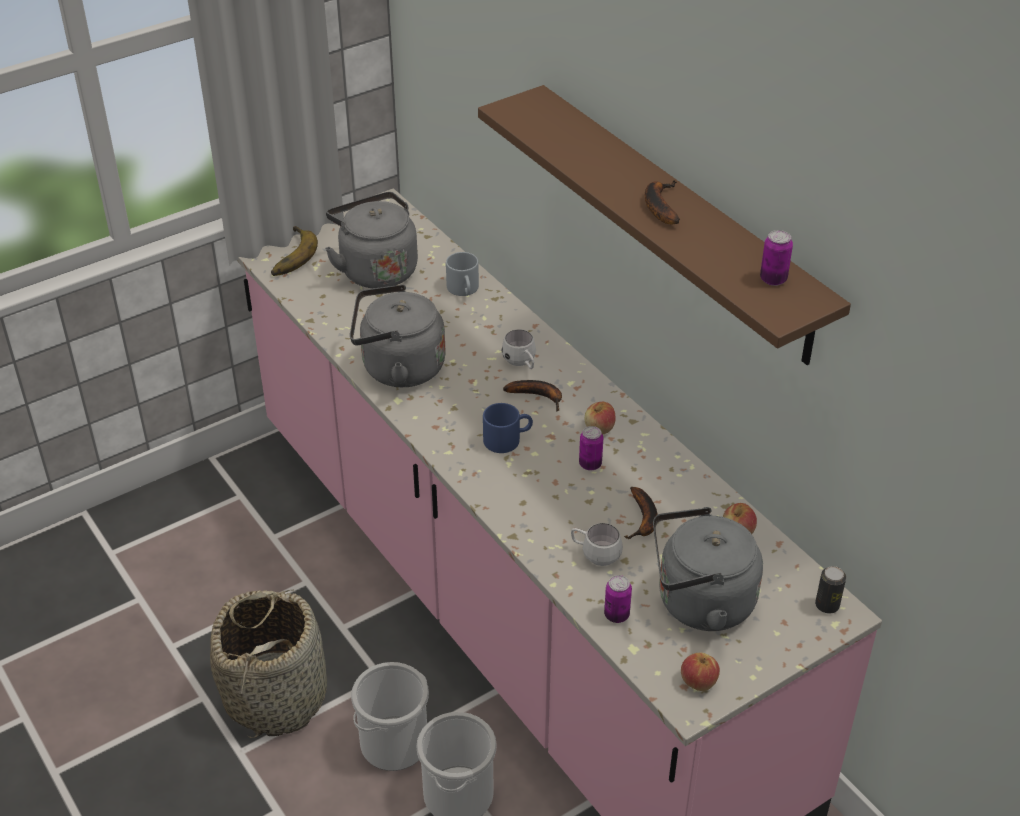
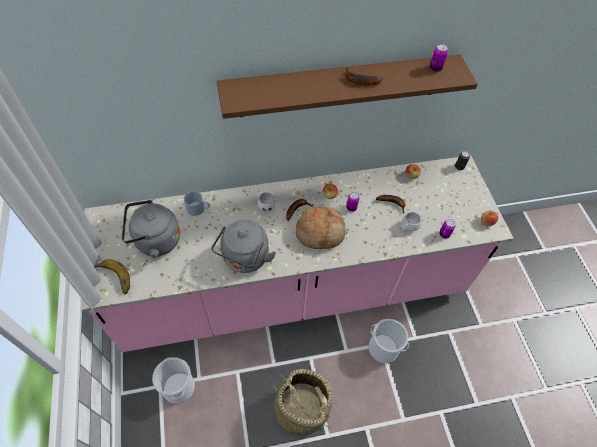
camera: 70 degrees left, 15 degrees up
(394, 743) = (348, 364): bucket -> bucket (178, 387)
(507, 439) = (320, 232): blue mug -> bread
(699, 603) = (446, 204): grey kettle -> none

